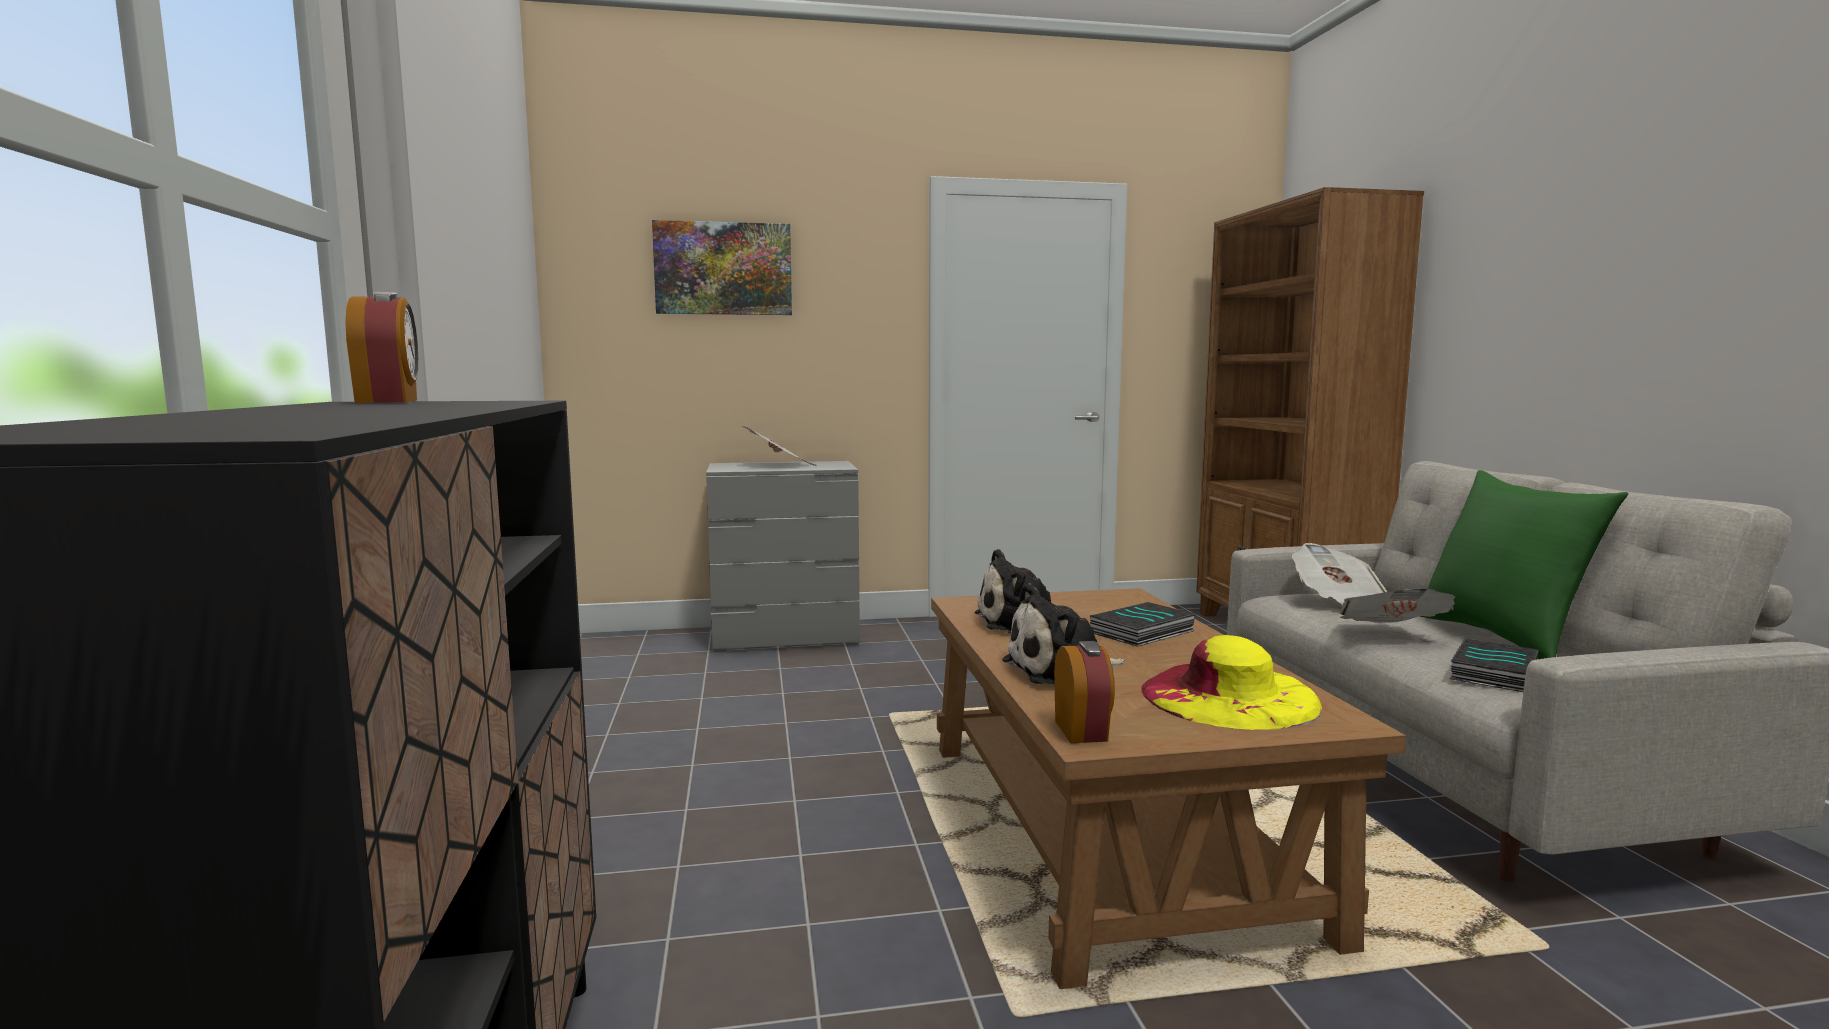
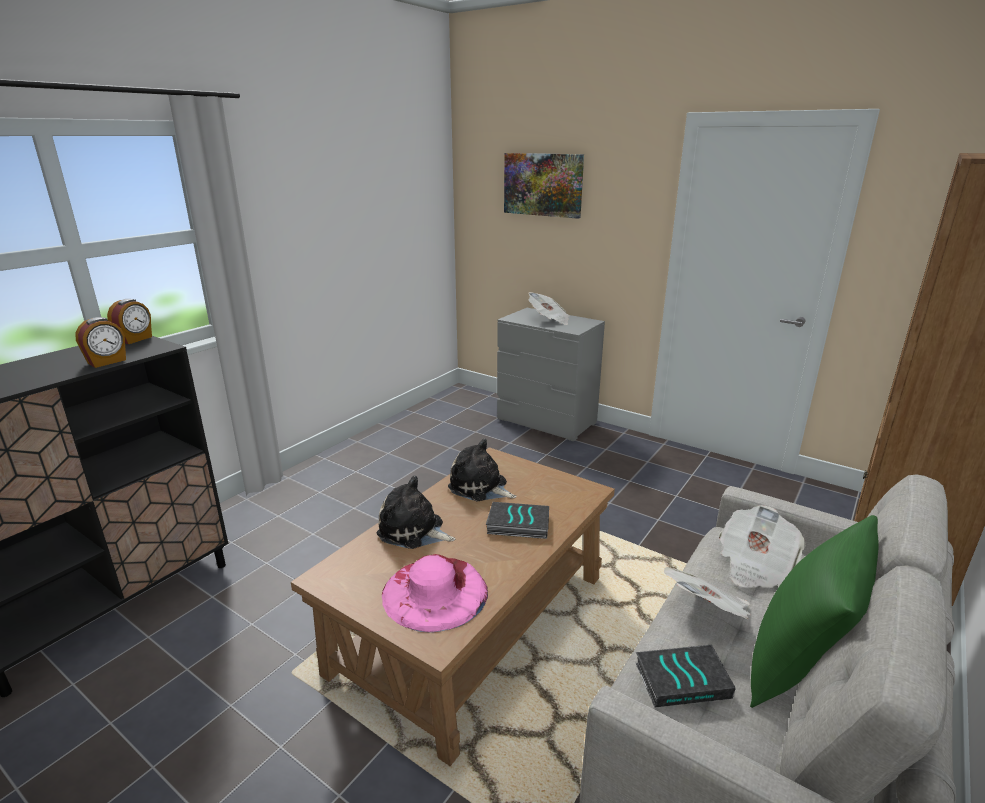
camera: 45 degrees right, 15 degrees up
(1082, 731) = (333, 570): alarm clock -> alarm clock (107, 362)
(1229, 697) = (435, 592): yellow hat -> pink hat

